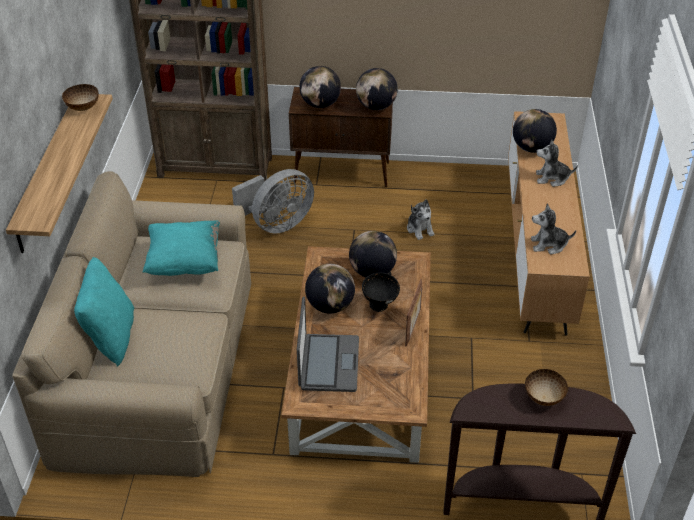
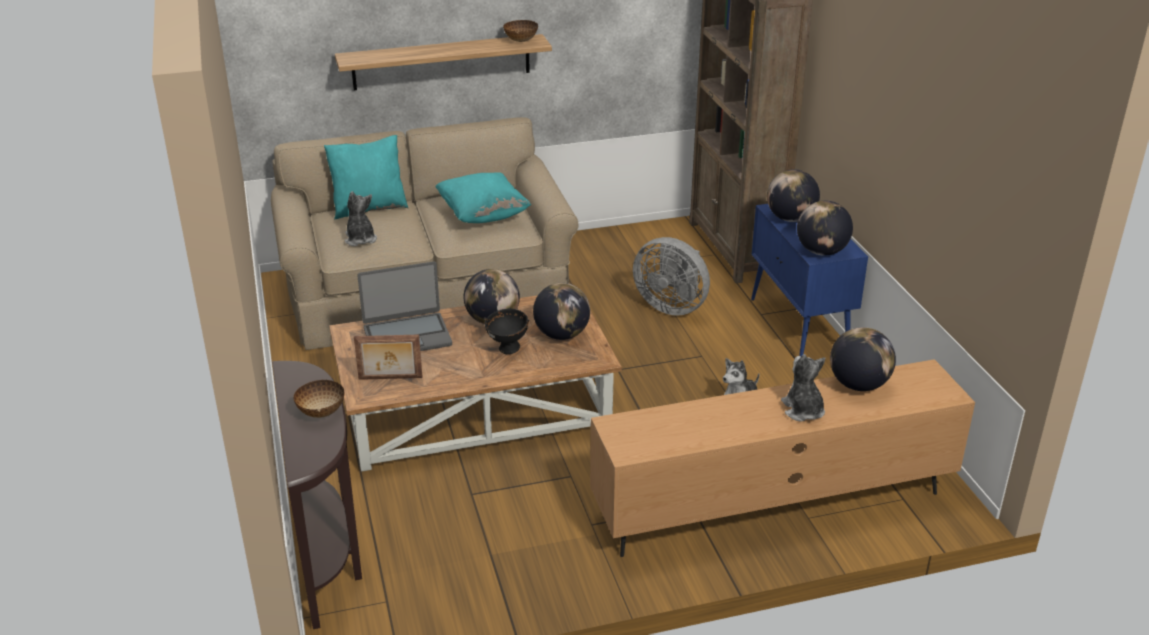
camera: 70 degrees right, 10 degrees down
(343, 172) = (799, 326): brown cabinet -> blue cabinet
(413, 327) = (486, 377): picture frame -> picture frame (390, 379)
(548, 245) = (656, 426): plush toy -> plush toy (360, 239)

